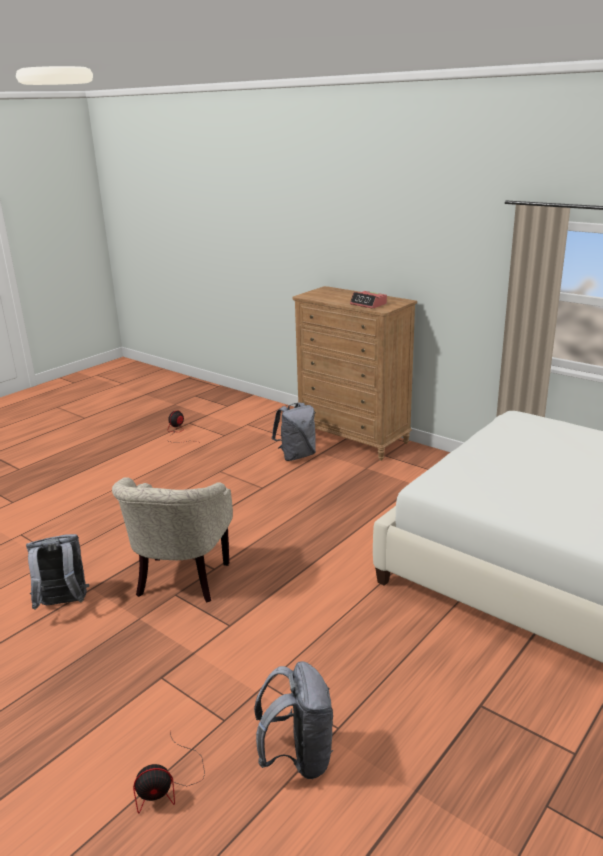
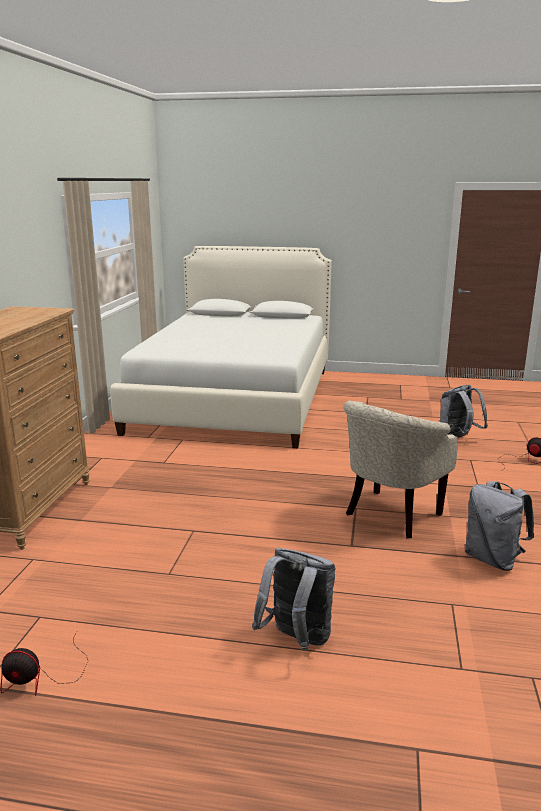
camera: 120 degrees left, 5 degrees down
(181, 582) = (390, 516): beige armchair -> beige armchair turned 150 degrees clockwise
(296, 455) = (95, 533): grey backpack -> grey backpack (296, 640)
(368, 304) = (35, 314): alarm clock -> none

